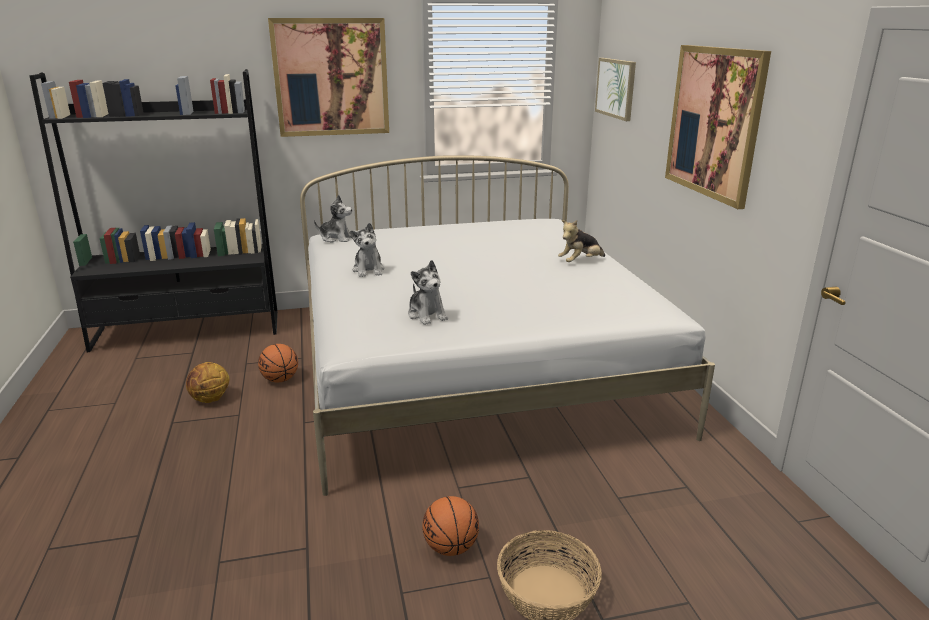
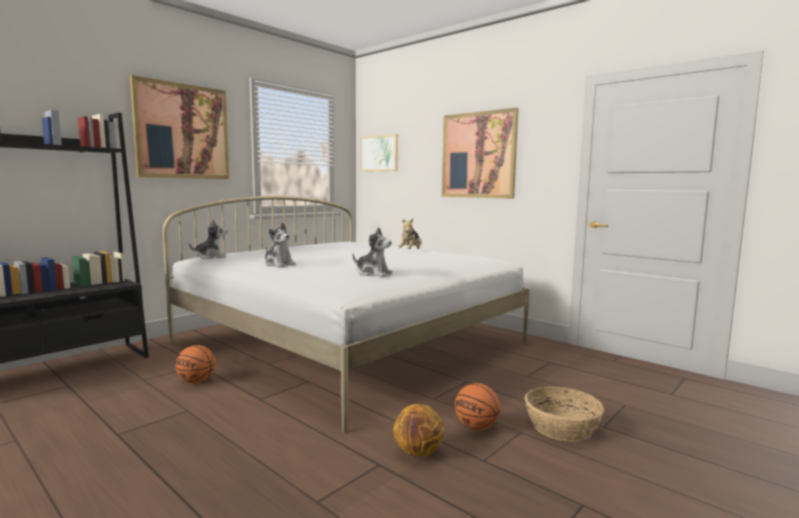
camera: 35 degrees left, 15 degrees down
(210, 399) = (140, 409): basketball -> basketball (418, 452)

